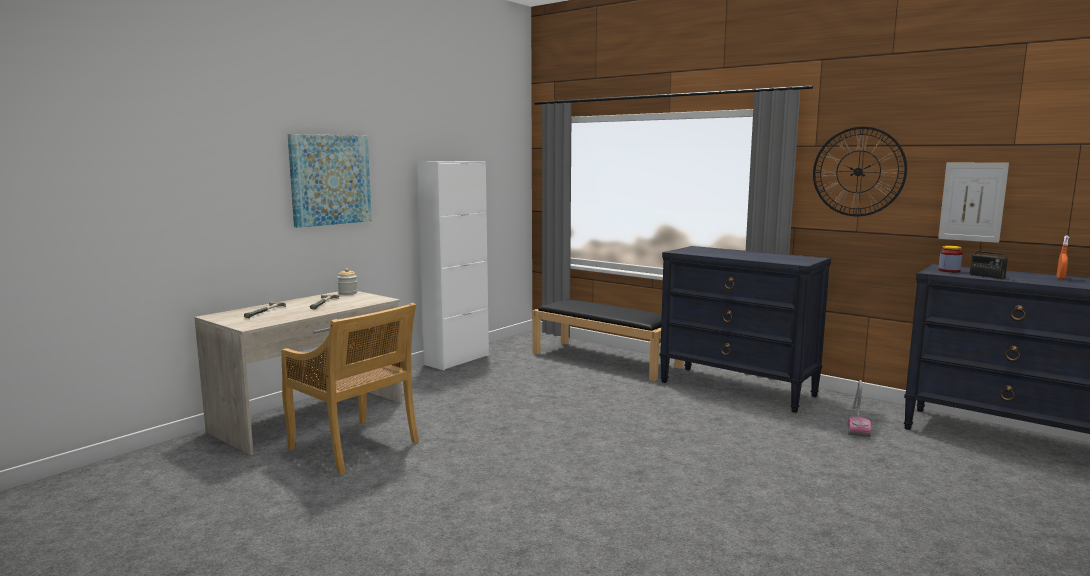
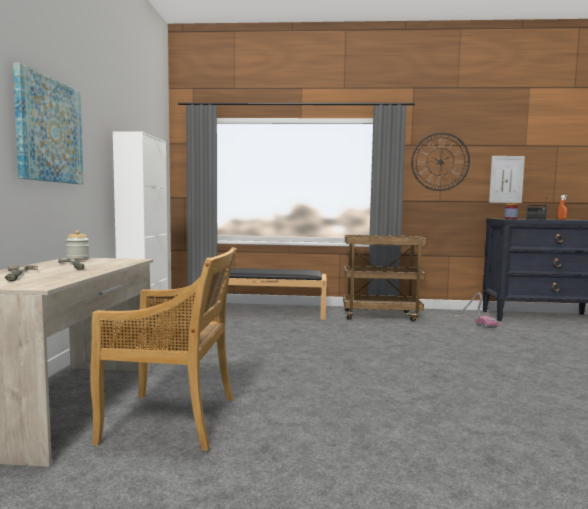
camera: 35 degrees left, 5 degrees down
(737, 388) = (381, 315): black dresser -> brown cart

